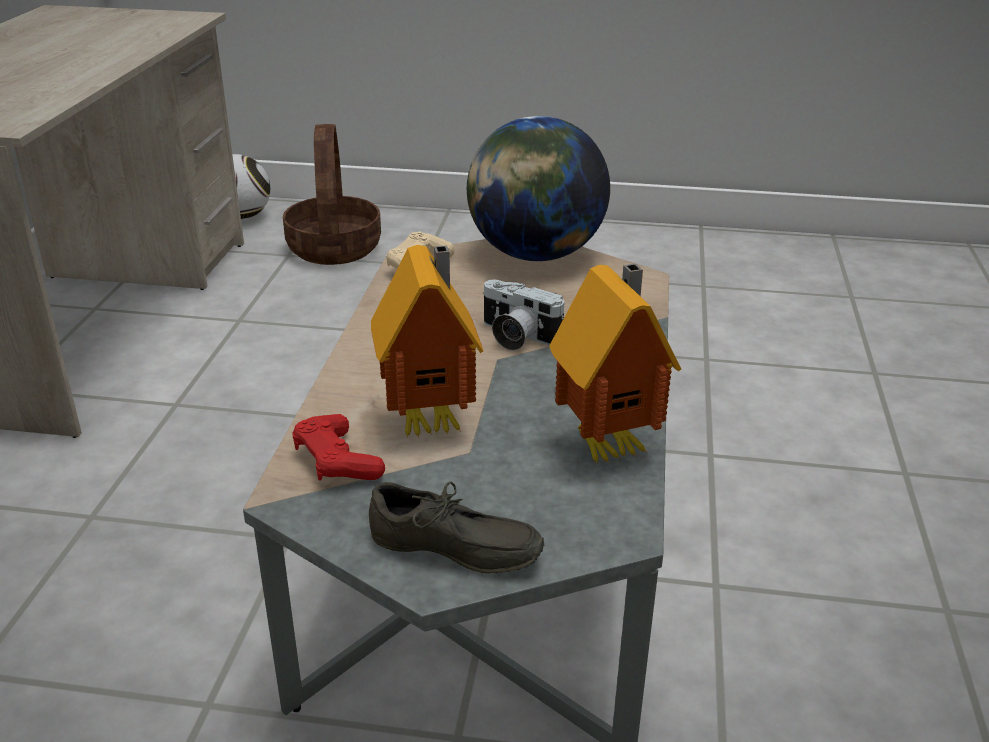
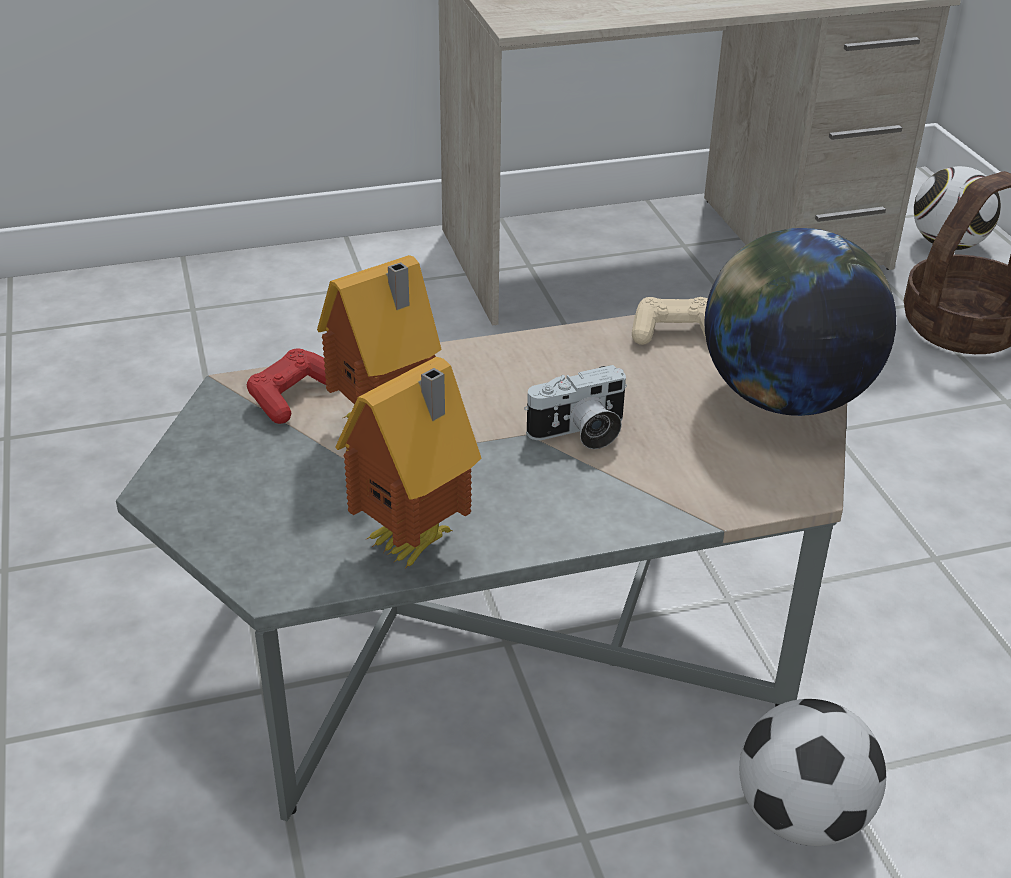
camera: 65 degrees right, 5 degrees up
(453, 552) = (199, 493): grey shoe -> none
(516, 337) = (580, 433): camera -> camera turned 120 degrees counterclockwise
(736, 481) = (801, 816): none -> football

